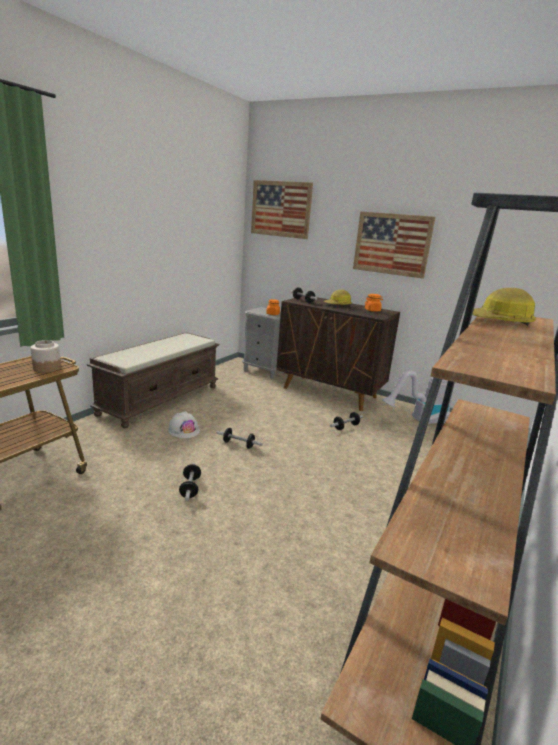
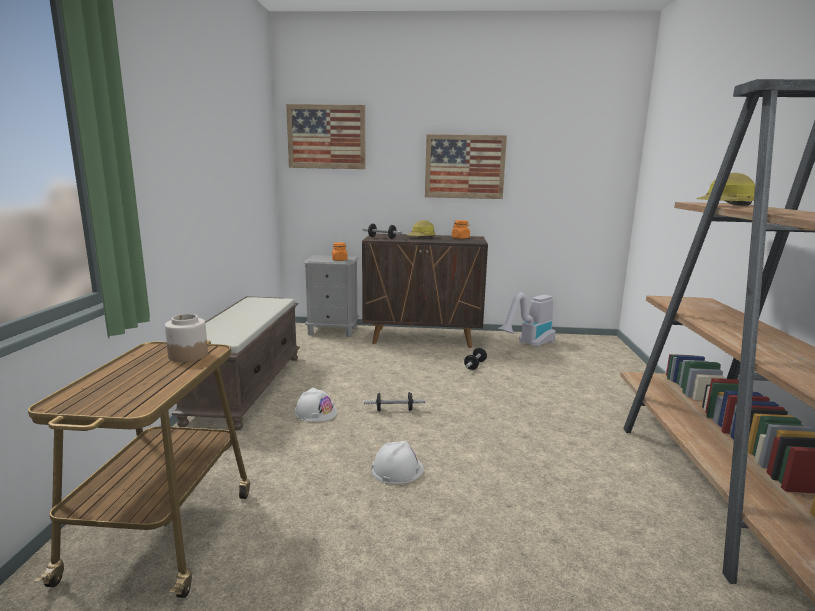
camera: 25 degrees left, 5 degrees down
(190, 488) = (397, 469): dumbbell -> white hard hat

